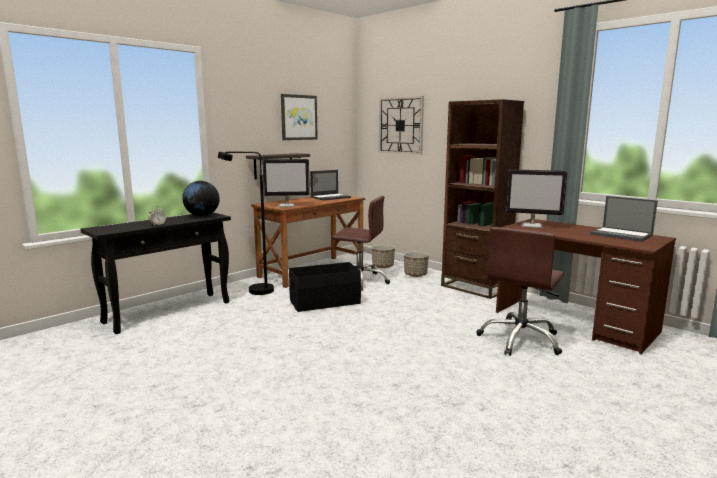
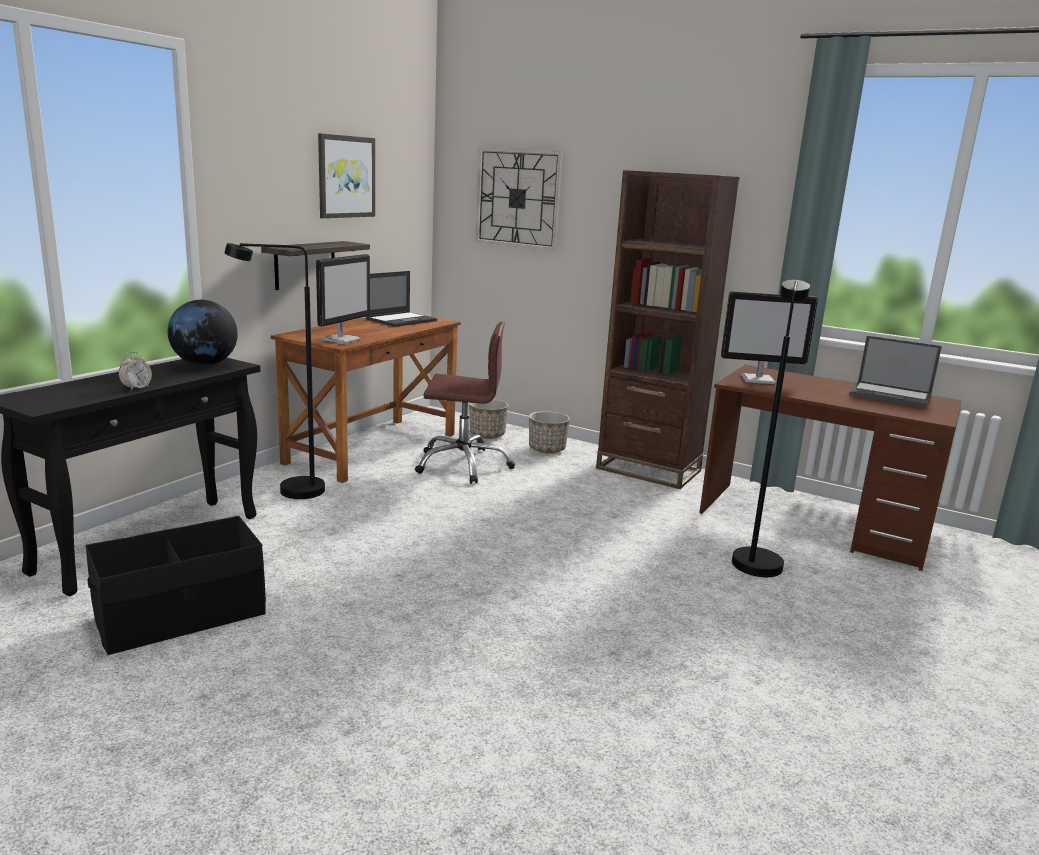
camera: 15 degrees left, 5 degrees up
(287, 206) = (341, 339): monitor -> monitor turned 45 degrees counterclockwise
(325, 302) = (426, 508): black storage box -> black storage box (181, 616)
(520, 340) = (755, 558): brown office chair -> black floor lamp

